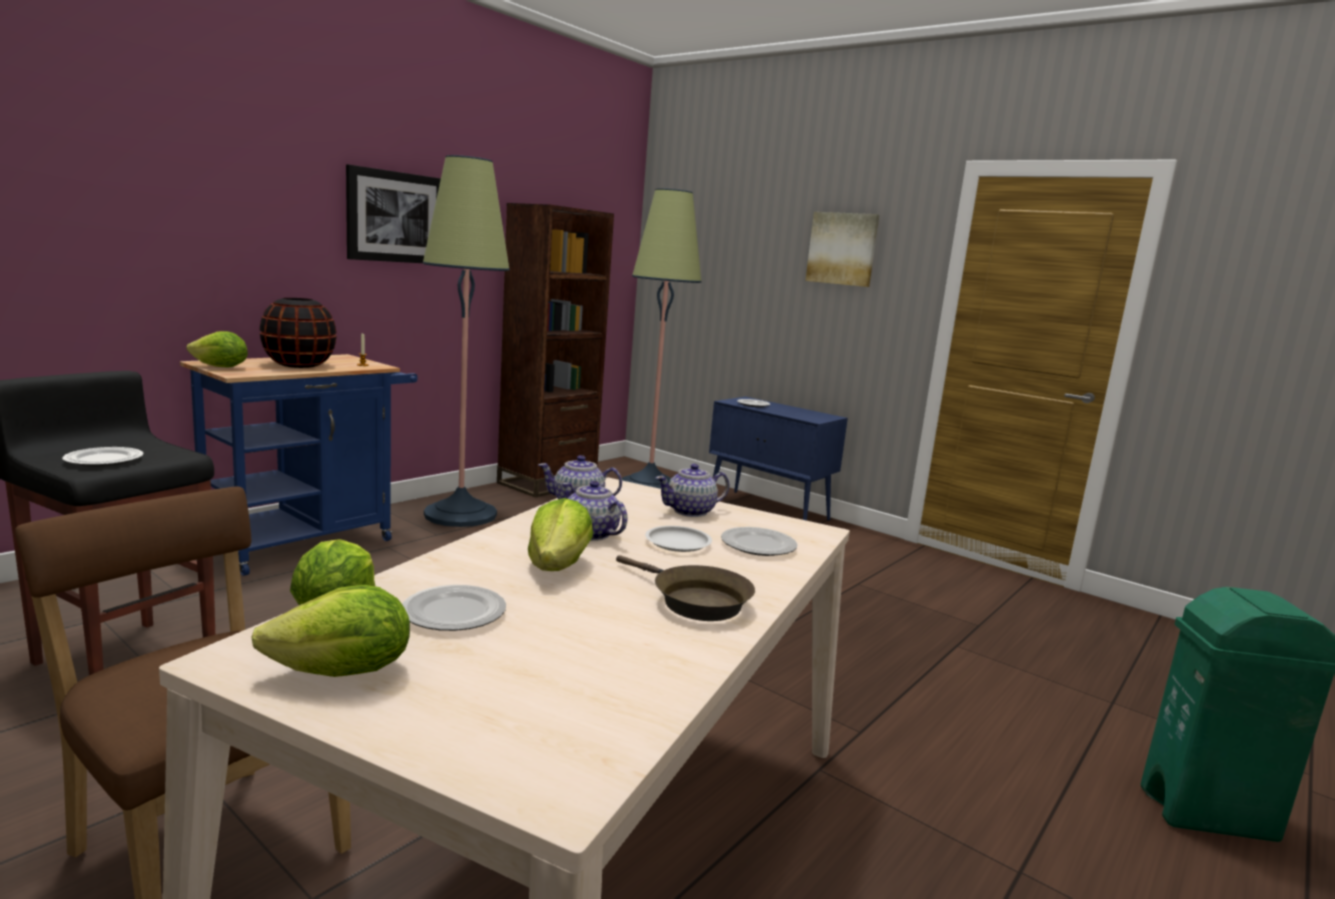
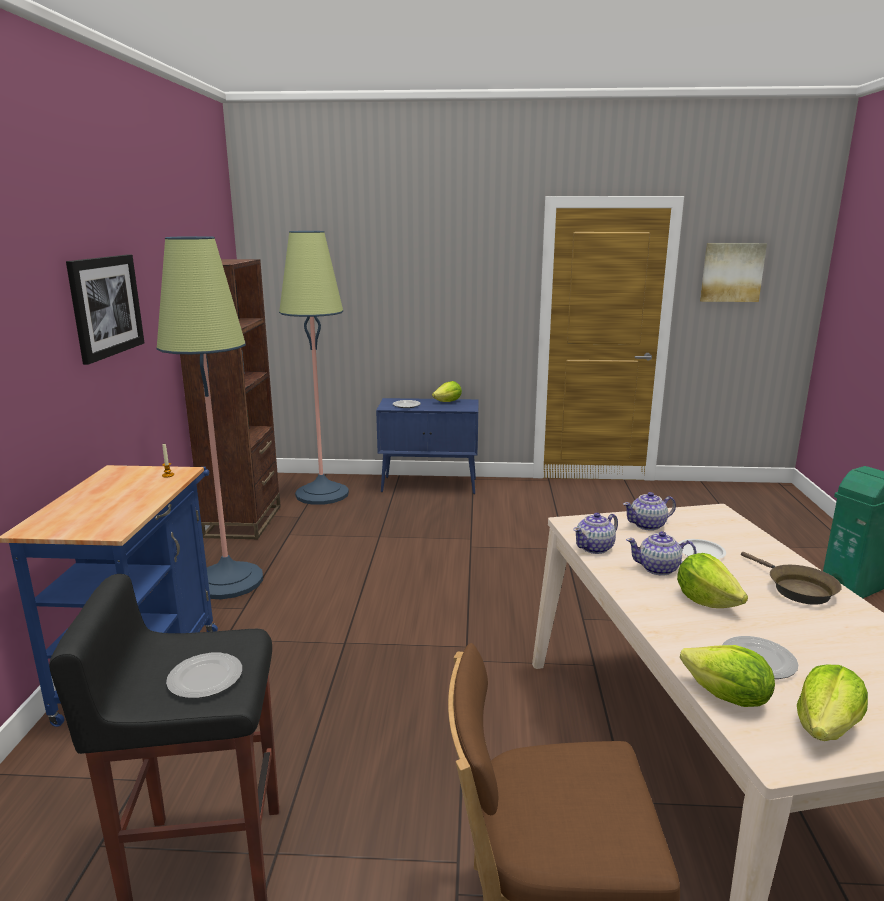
camera: 35 degrees left, 5 degrees up
(220, 367) = (69, 530): lettuce -> lettuce (448, 402)
(299, 365) = (122, 497): black vase -> none
(691, 511) = (648, 525): teapot -> teapot turned 45 degrees clockwise
(694, 601) = (796, 589): brown frying pan -> brown frying pan turned 60 degrees clockwise
(757, 545) = (726, 536): plate -> none
(842, 249) = (453, 267): picture -> picture (732, 272)

